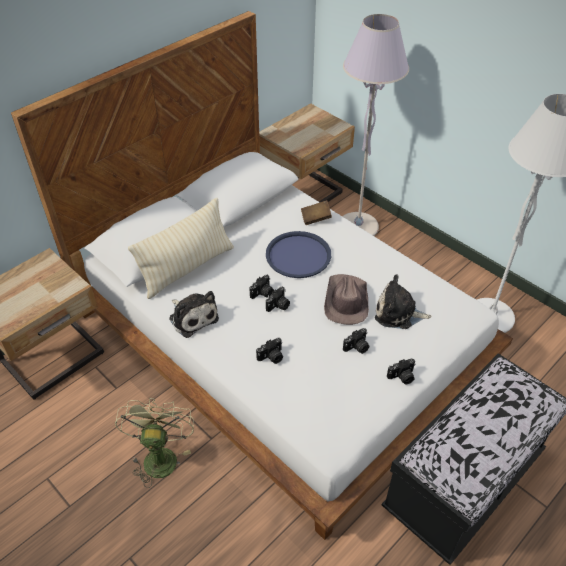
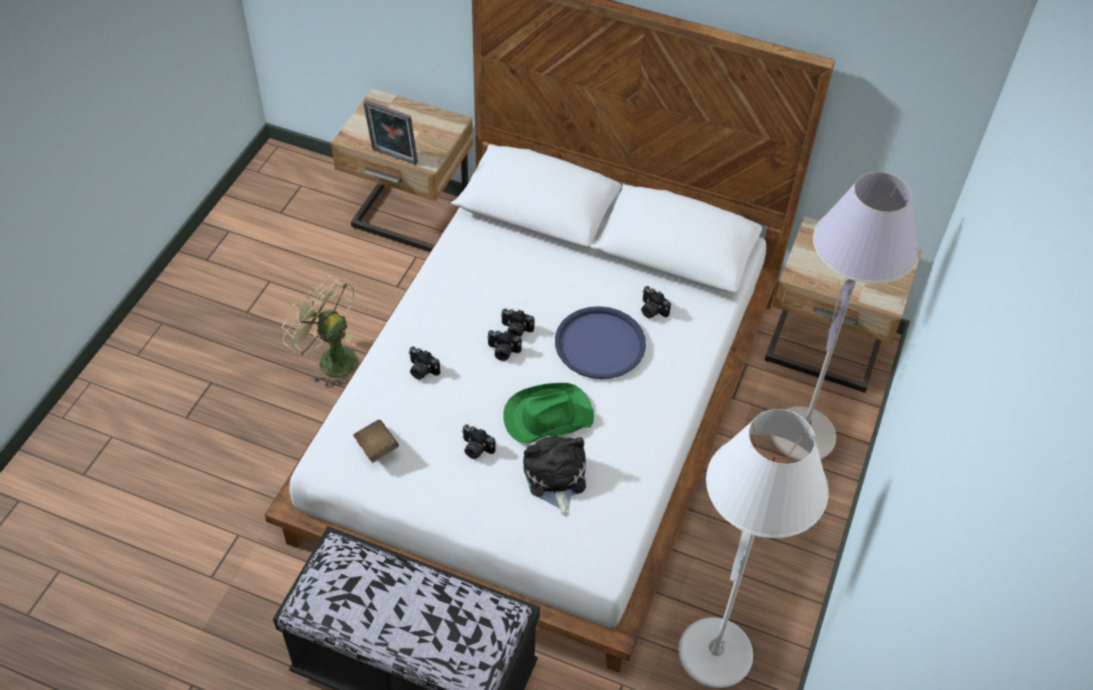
camera: 65 degrees right, 5 degrees up
(53, 305) = (393, 158): none -> picture frame
(160, 455) = (330, 359): green fan -> green fan turned 120 degrees counterclockwise
(187, 268) = (521, 248): beige pillow -> none
(192, 317) = (448, 281): plush toy -> none
(315, 218) = (683, 341): brown book -> brown book (376, 447)
(346, 301) = (547, 416): brown hat -> green hat
(402, 377) = (450, 507): camera -> camera (651, 310)

